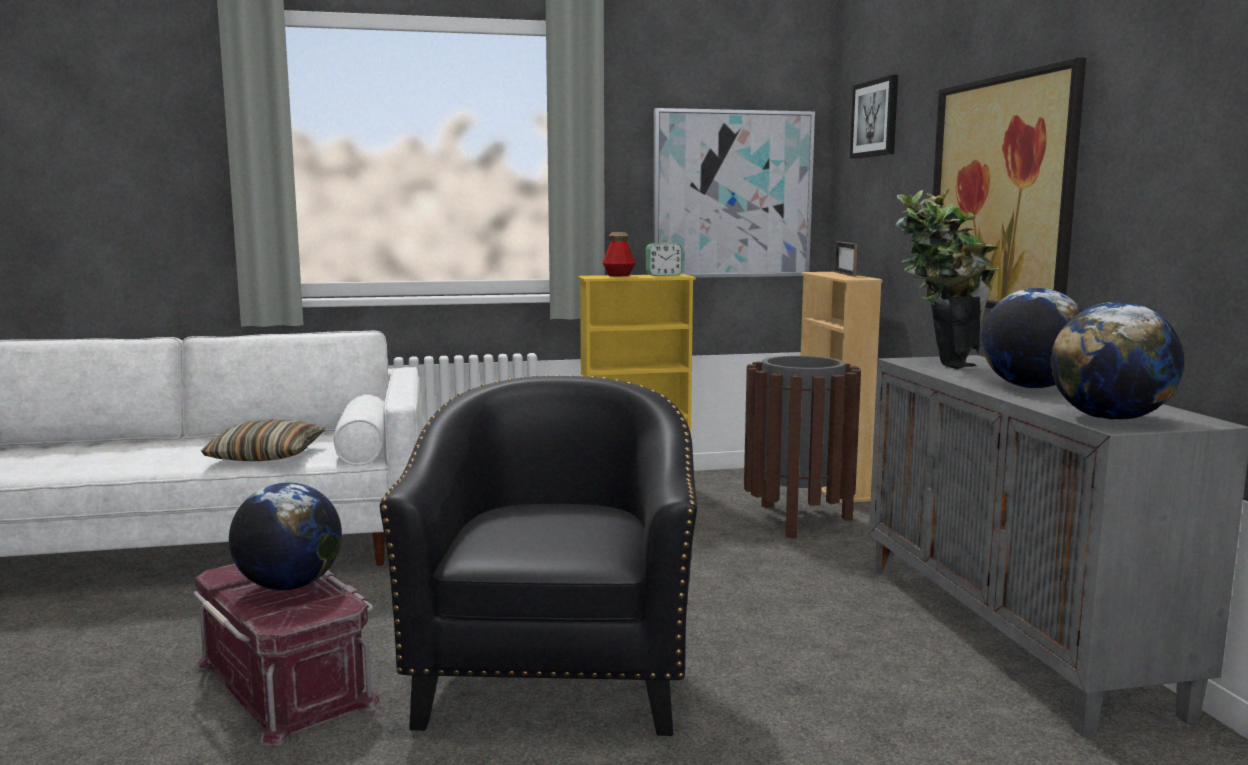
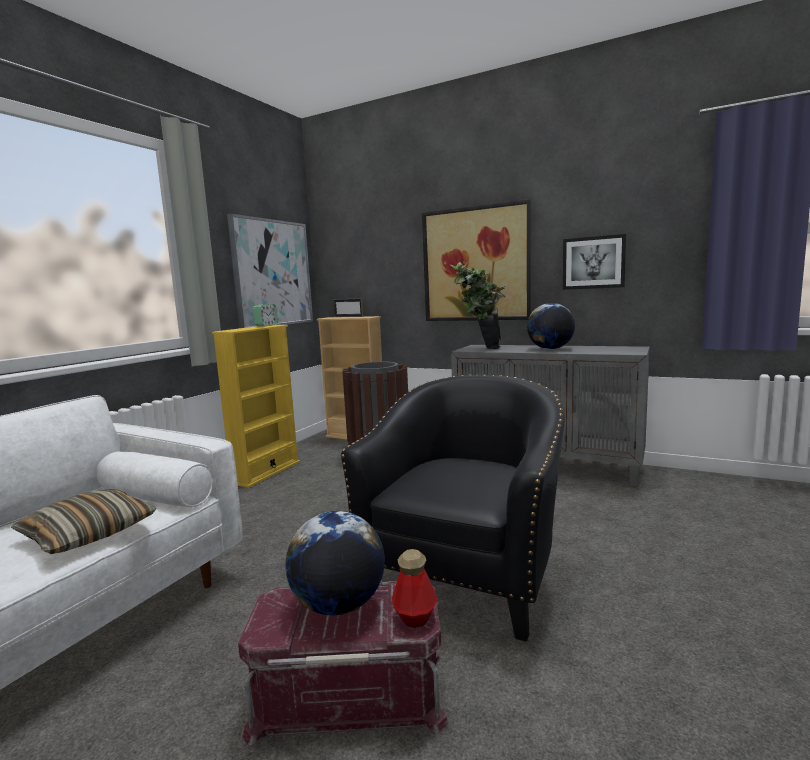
camera: 50 degrees left, 0 degrees up
(555, 674) = (466, 574): black armchair -> black armchair turned 75 degrees clockwise
(619, 275) = (241, 328): bottle -> bottle (415, 616)
(875, 118) = (357, 229): picture -> picture (593, 262)
(1110, 419) = (620, 351): globe -> none

